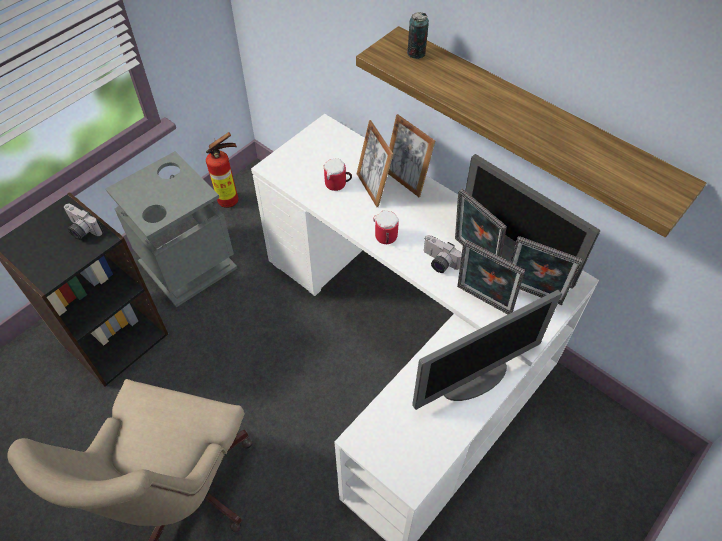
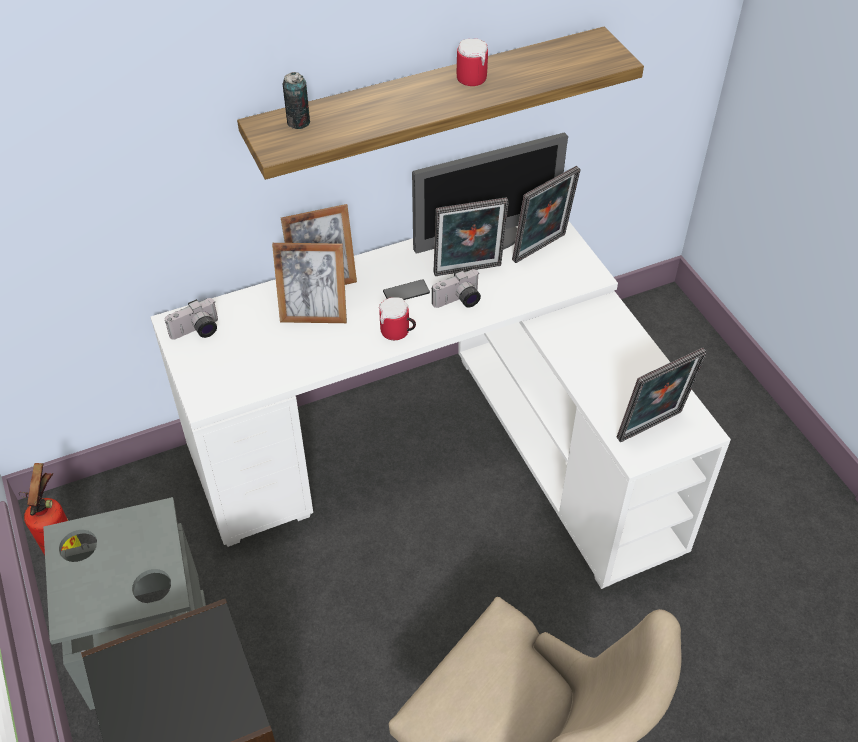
camera: 65 degrees left, 5 degrees down
(82, 230) = (176, 649): camera -> camera (197, 332)
(338, 185) = (285, 345): mug -> mug (475, 77)
(427, 228) = (406, 292): none -> phone
(475, 379) = (609, 336): monitor -> none
(482, 302) = (529, 288): picture frame -> picture frame (652, 428)

